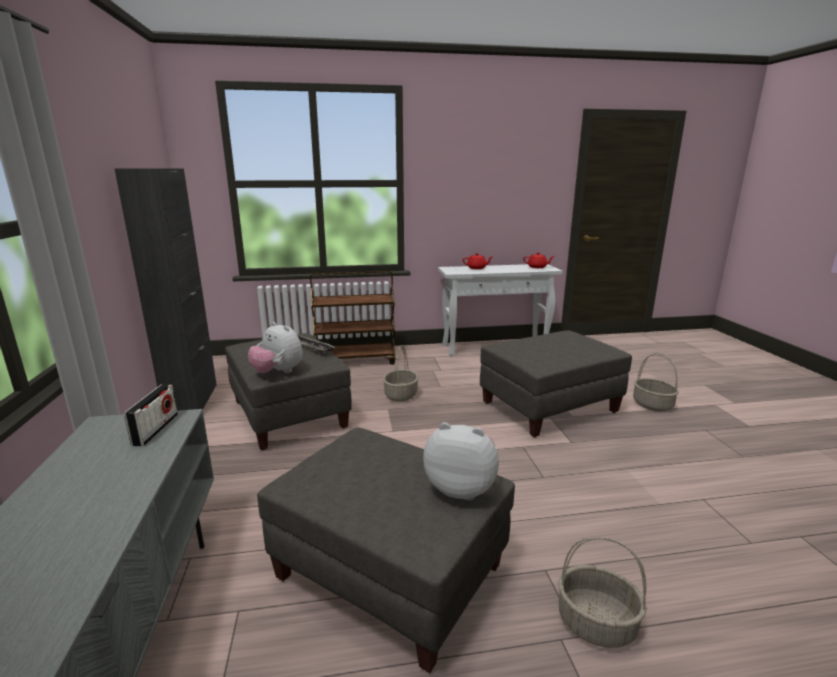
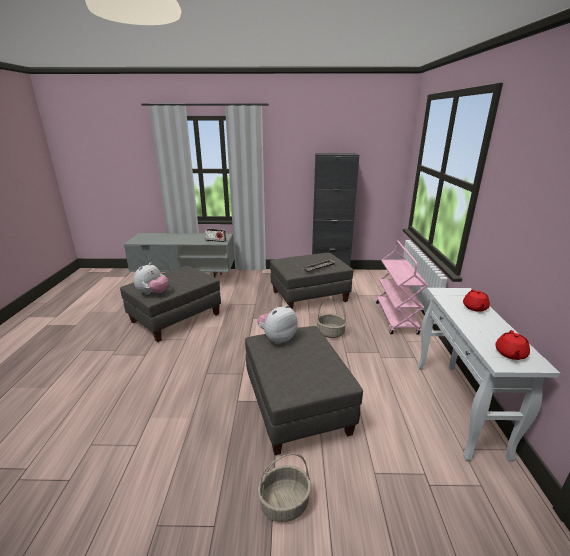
camera: 100 degrees right, 5 degrees up
(278, 372) = (283, 262): plush toy -> plush toy (277, 338)
(355, 360) = (396, 318): brown cart -> pink cart
(595, 623) = (112, 360): basket -> none

